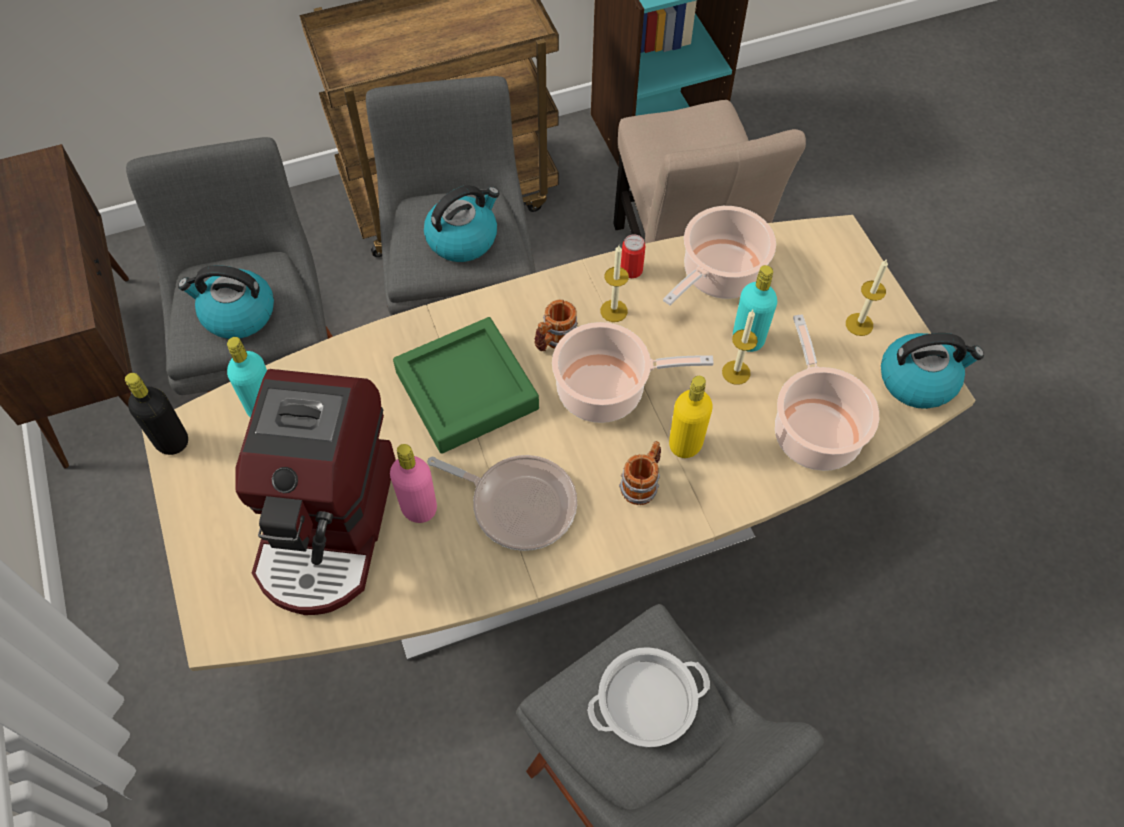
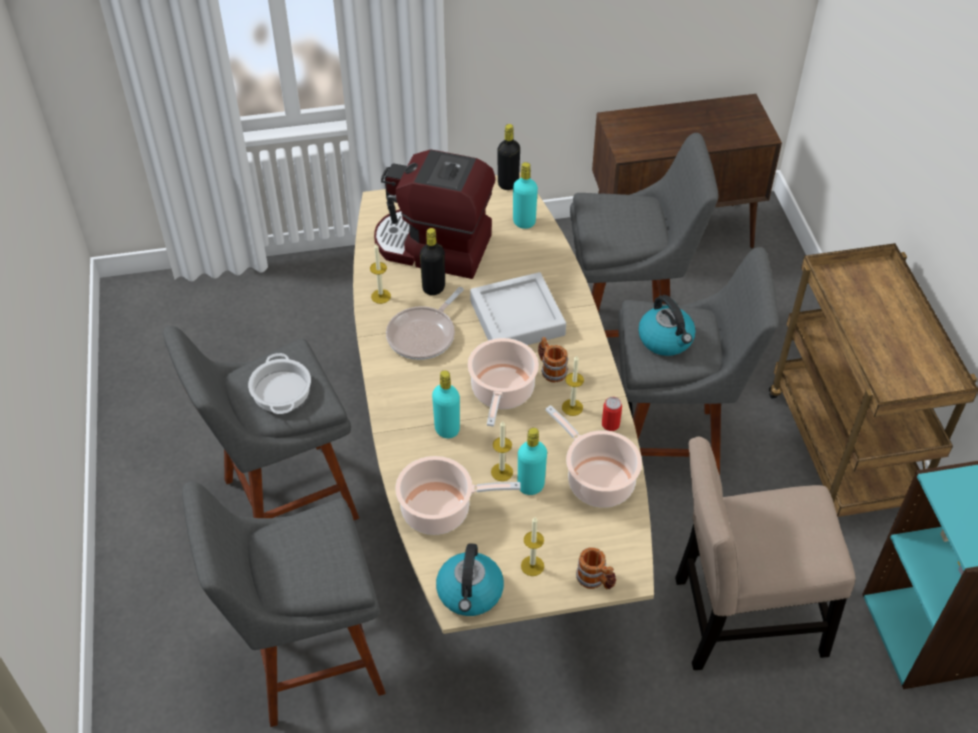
camera: 100 degrees right, 10 degrees down
(237, 314) = (611, 220): kettle -> none
(419, 508) = (433, 288): pink bottle -> black bottle
(446, 581) = (381, 296): none -> candle
(467, 390) = (517, 318): green tray -> grey tray
(642, 482) = (423, 400): mug -> mug (595, 580)
(685, 444) = (447, 429): yellow bottle -> turquoise bottle
(862, 699) = (306, 661): none -> grey stool

